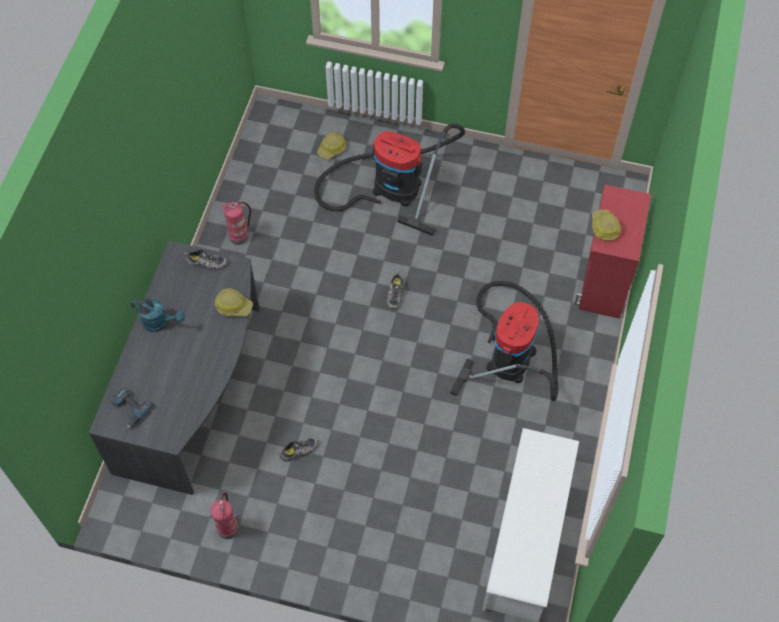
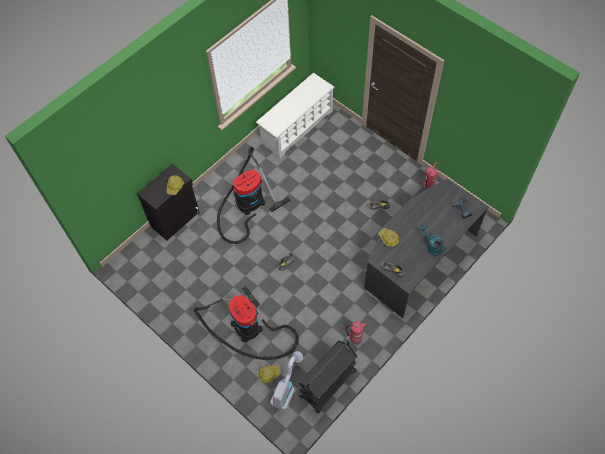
camera: 150 degrees left, 0 degrees up
(248, 169) = (328, 385): none -> black cart
(300, 144) = (286, 387): none -> vacuum cleaner
(603, 282) = (176, 219): red cabinet -> black cabinet

